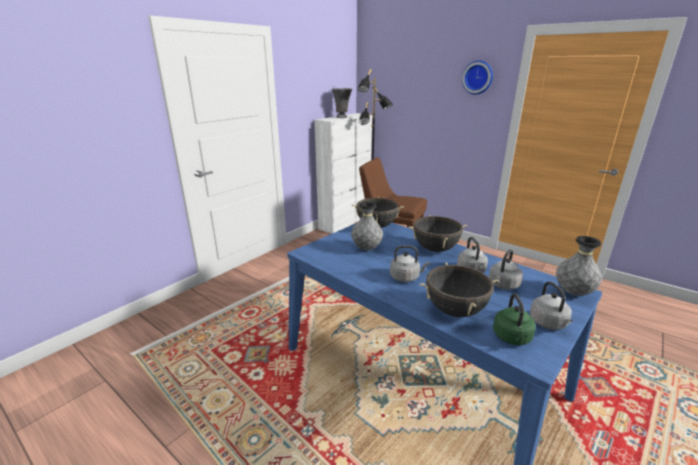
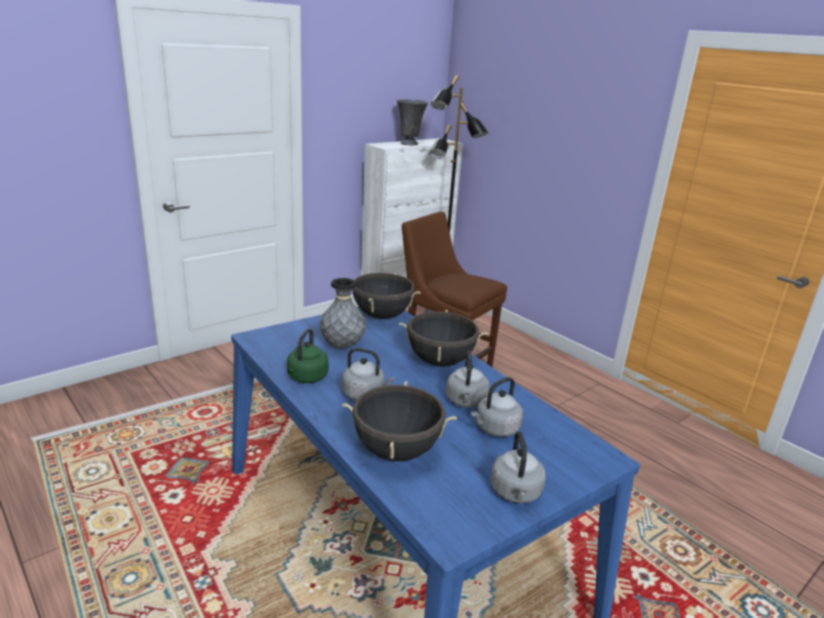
camera: 10 degrees right, 0 degrees up
(478, 77) = (613, 104): wall clock -> none
(512, 338) = (445, 502): green kettle -> green kettle (306, 378)
(573, 293) = (592, 458): grey vase -> none

